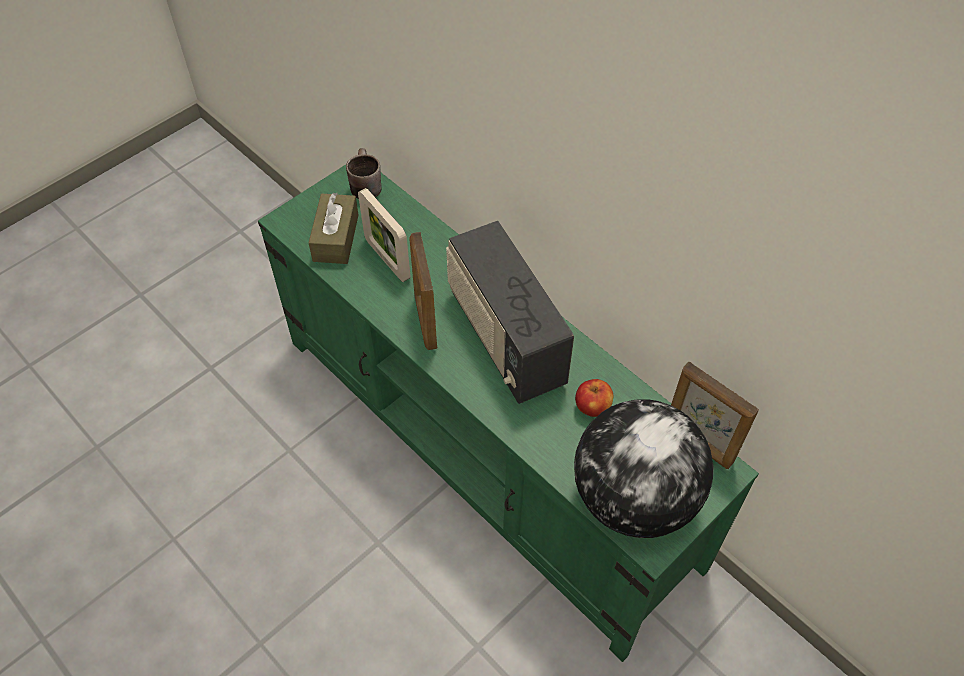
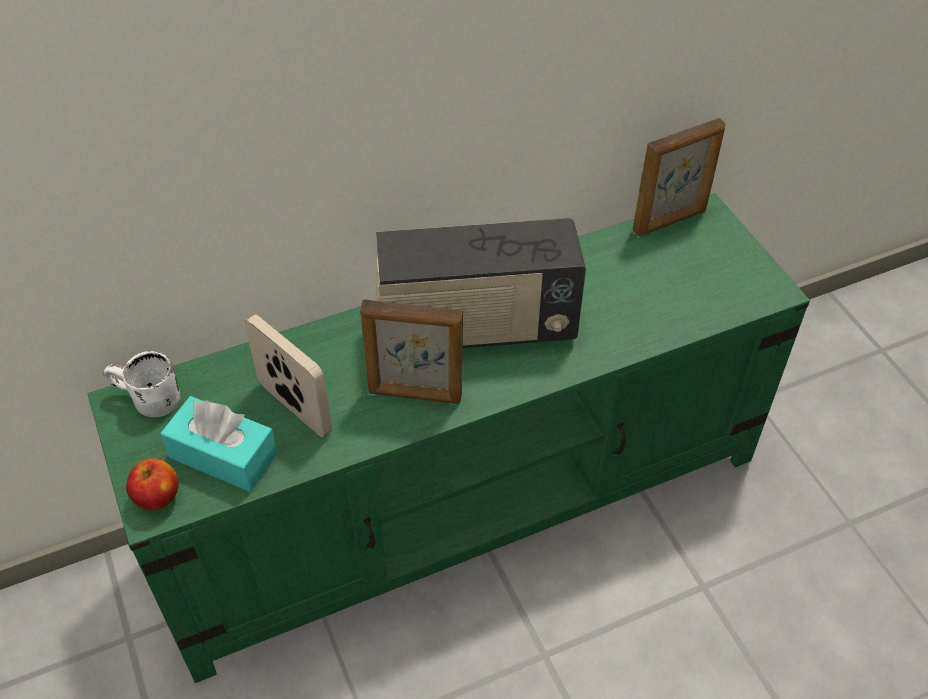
camera: 70 degrees left, 5 degrees down
(336, 238) = (223, 455): brown tissue box -> turquoise tissue box
(363, 185) = (146, 402): brown mug -> white mug
(387, 259) = (295, 408): picture frame -> picture frame turned 120 degrees counterclockwise
(592, 407) = (598, 283): apple -> apple (157, 497)
(634, 497) = (717, 286): globe -> none

